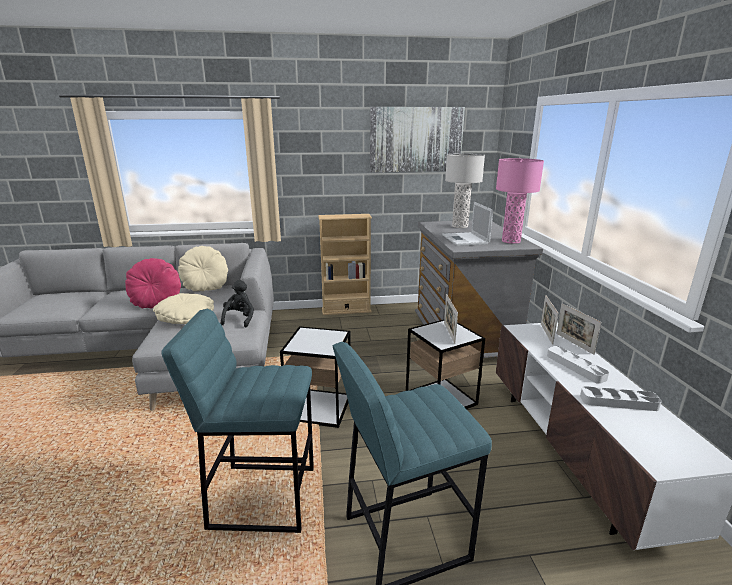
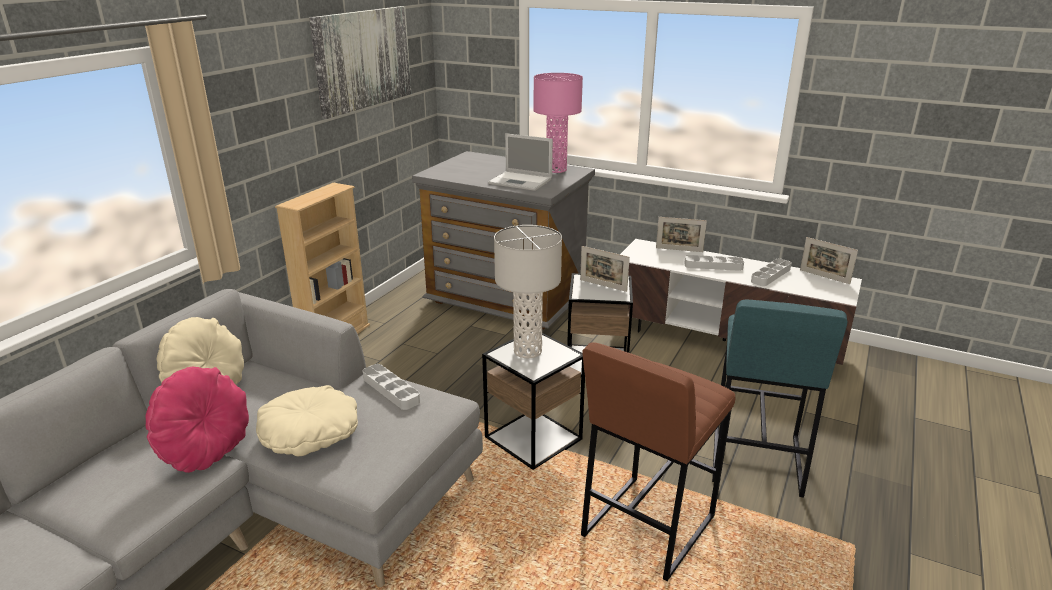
camera: 55 degrees left, 5 degrees up
(239, 319) = (391, 390): black plush toy -> grey tray
(260, 497) = (646, 528): turquoise stool -> brown stool
(460, 226) = (469, 167): white table lamp -> white table lamp (528, 351)
(546, 334) = (651, 251): picture frame -> picture frame (824, 277)

